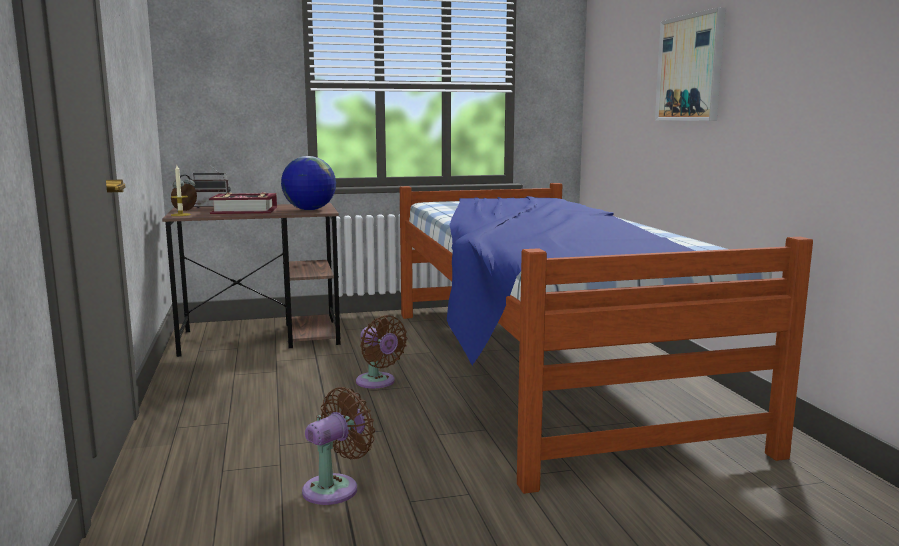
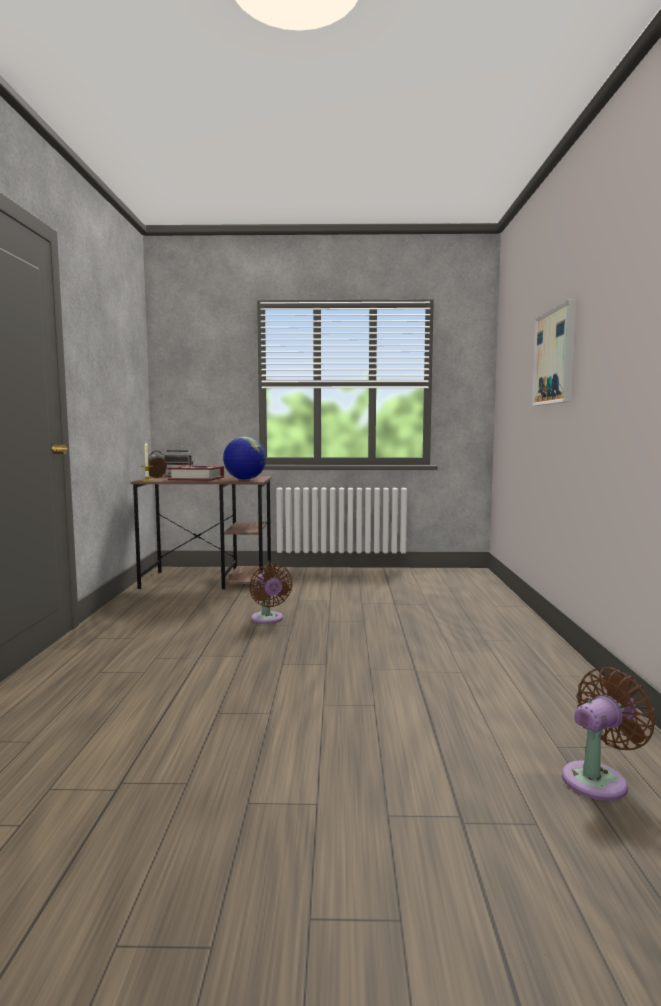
camera: 15 degrees right, 5 degrees down
(335, 488) = (169, 695): brown fan -> brown fan (598, 779)
(541, 369) = (412, 621): bed -> none

